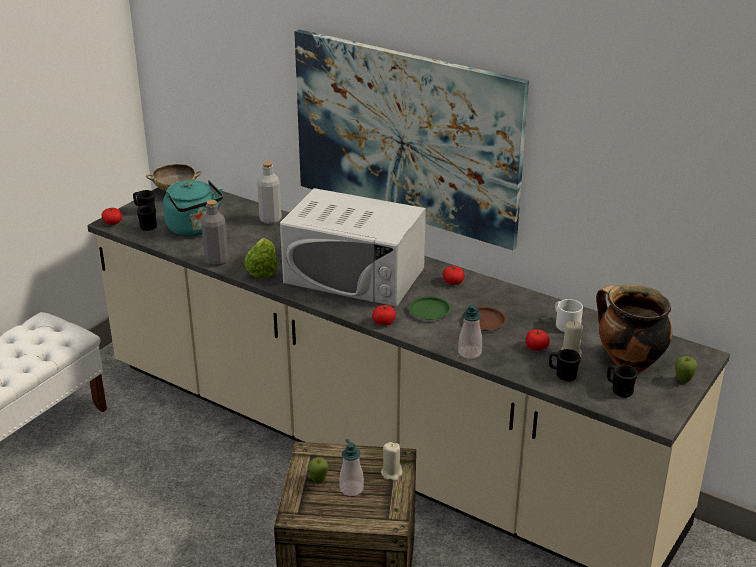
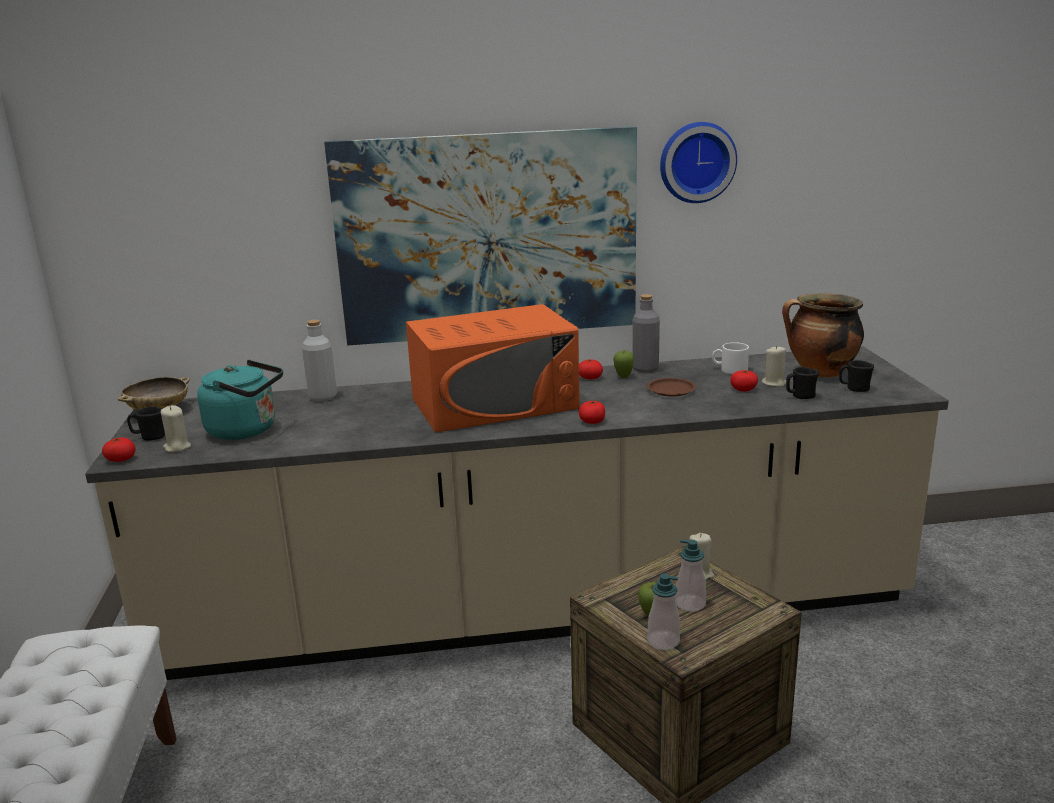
camera: 40 degrees left, 10 degrees down
(147, 226) = (177, 447): black mug -> beige candle
(216, 261) = (325, 443): grey bottle -> grey bottle (645, 368)
(262, 270) = (393, 431): lettuce -> none
(354, 275) = (494, 403): white microwave -> orange microwave
(429, 311) = (613, 400): green plate -> none
(469, 353) = (705, 411): soap dispenser -> soap dispenser (663, 641)
(581, 127) = (696, 162): none -> wall clock
(683, 381) = (875, 368): apple -> apple (623, 377)

